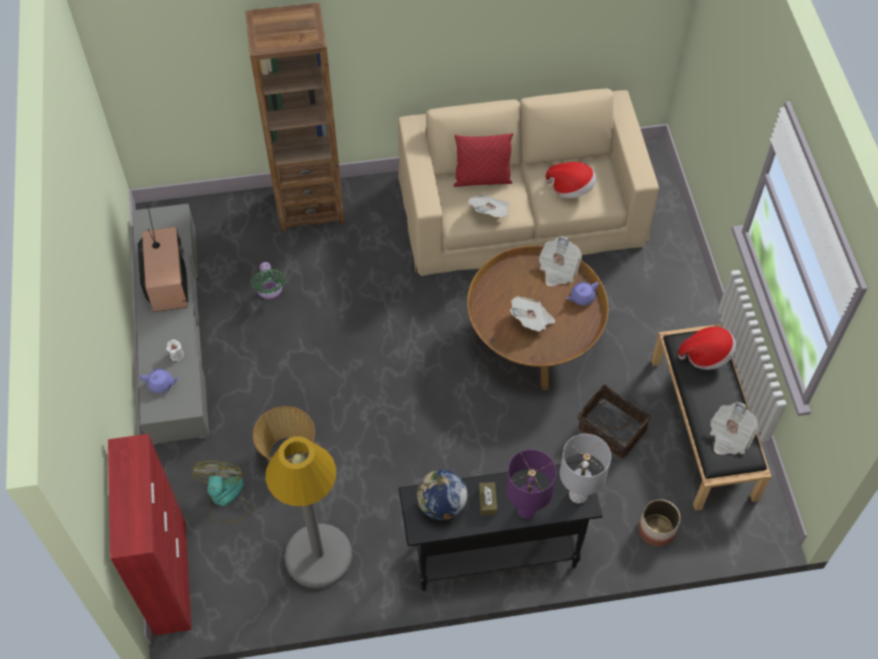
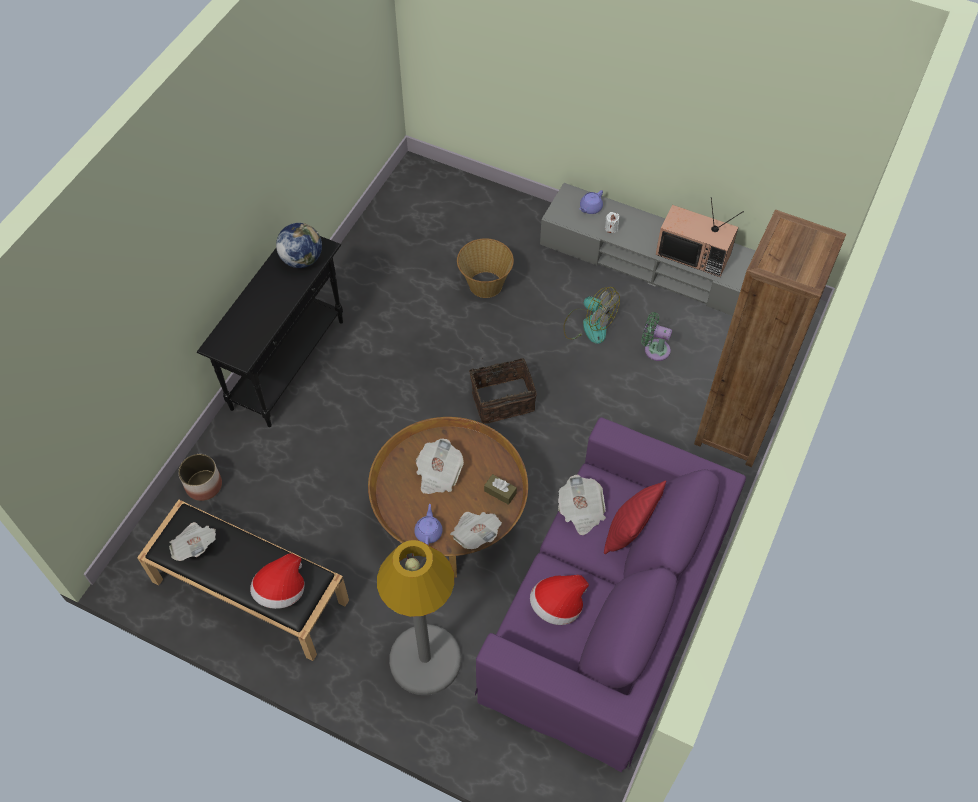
camera: 125 degrees right, 0 degrees up
(170, 576) = (444, 178): red cabinet -> none
(225, 499) = (478, 232): fan -> fan (588, 325)
(318, 556) = (385, 261): grey floor lamp -> grey floor lamp (425, 659)
(487, 501) = (278, 288): brown tissue box -> brown tissue box (500, 492)
(521, 209) = (607, 609): beige sofa -> purple sofa
(526, 510) = (248, 307): purple table lamp -> none
(578, 495) = (226, 346): grey table lamp -> none
(610, 431) = (312, 514): basket -> basket (502, 399)

